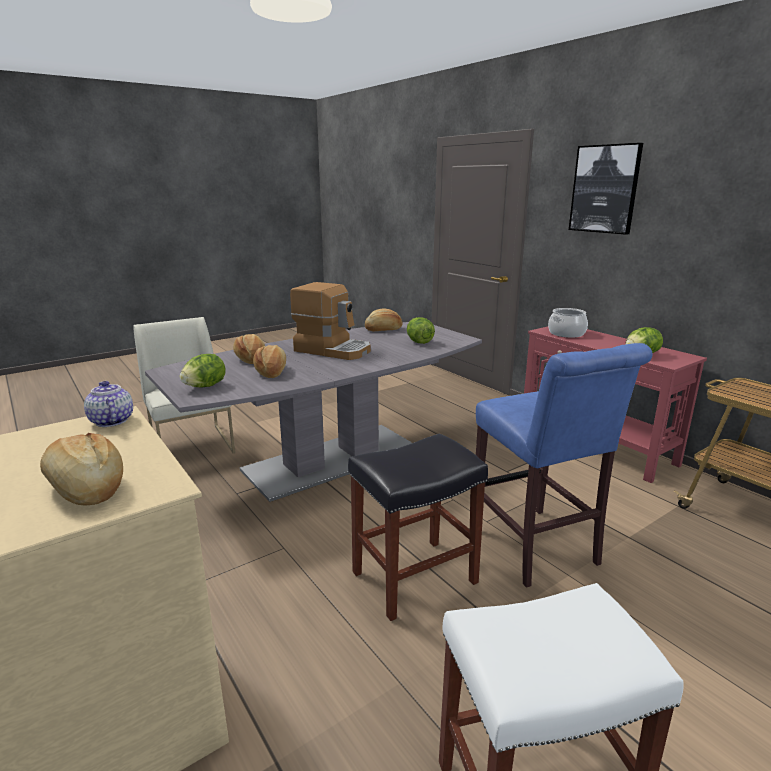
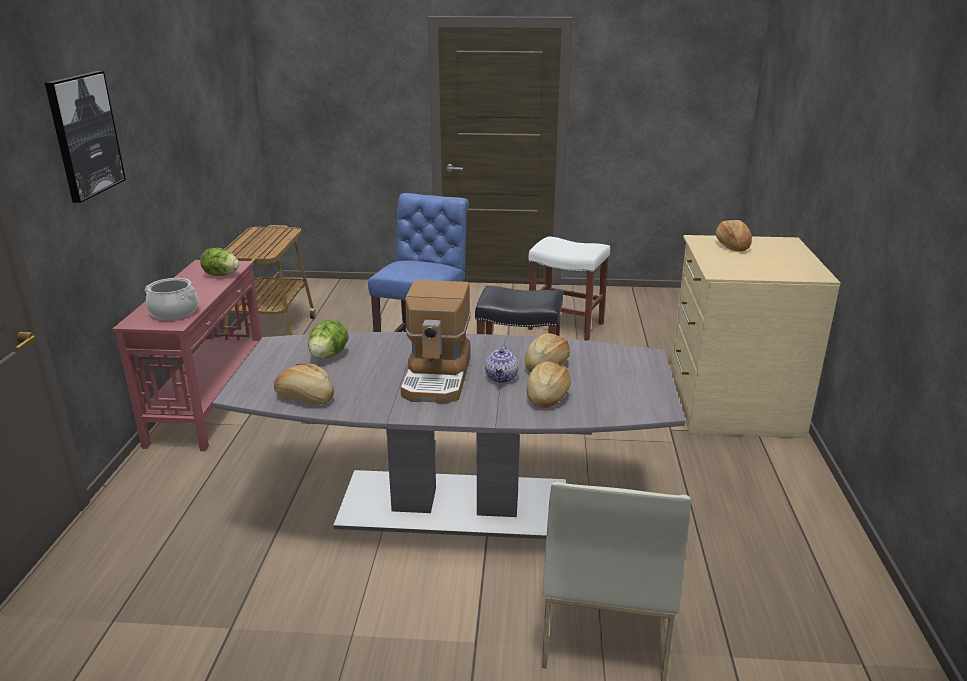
camera: 140 degrees left, 5 degrees up
(111, 421) = (722, 271): teapot -> teapot (502, 378)
(205, 386) = (628, 367): lettuce -> none
(333, 350) = (438, 377): coffee machine -> coffee machine turned 150 degrees counterclockwise

